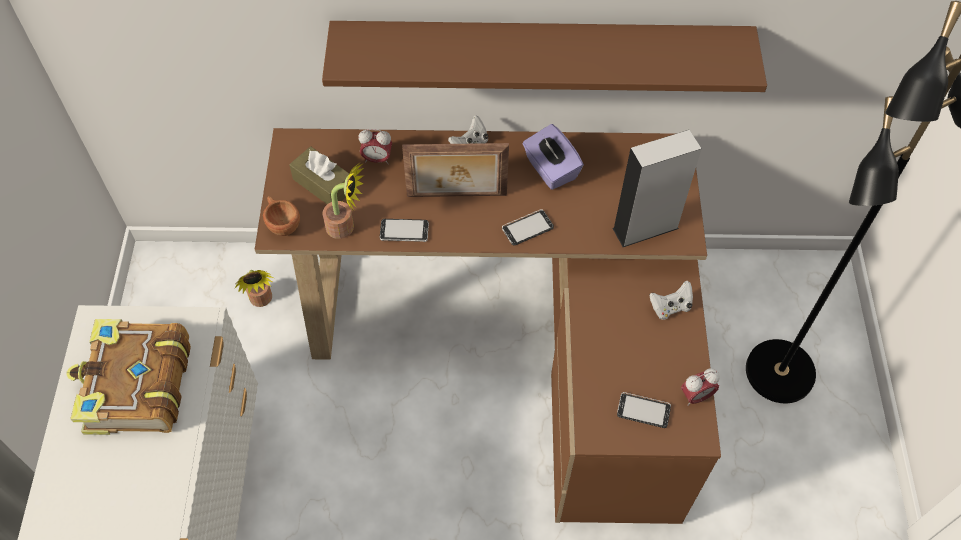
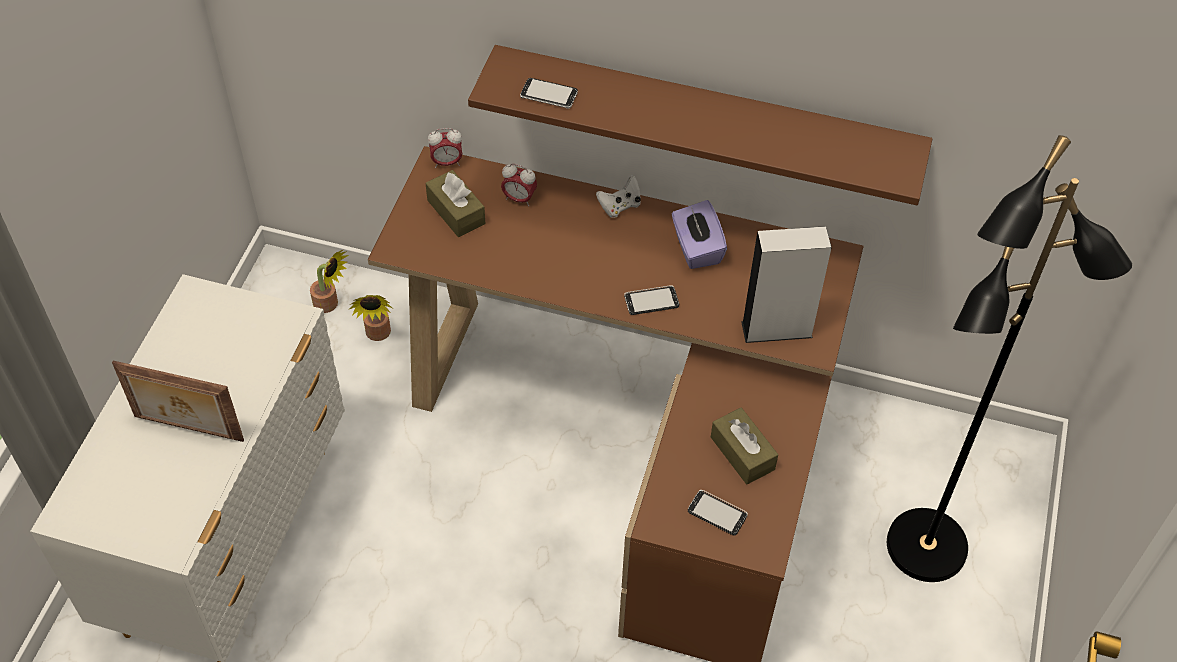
camera: 15 degrees right, 5 degrees down
(137, 387) = (215, 363): book -> none
(282, 223) = (402, 240): brown cup -> none
(345, 228) = (465, 259): potted plant -> potted plant (330, 305)
(404, 231) = (523, 276): phone -> phone (549, 95)
(456, 197) = (588, 254): picture frame -> picture frame (188, 430)
(646, 348) = (742, 453): none -> brown tissue box
(670, 307) = (783, 419): white game controller -> none
(696, 396) = (778, 513): alarm clock -> alarm clock (447, 163)

